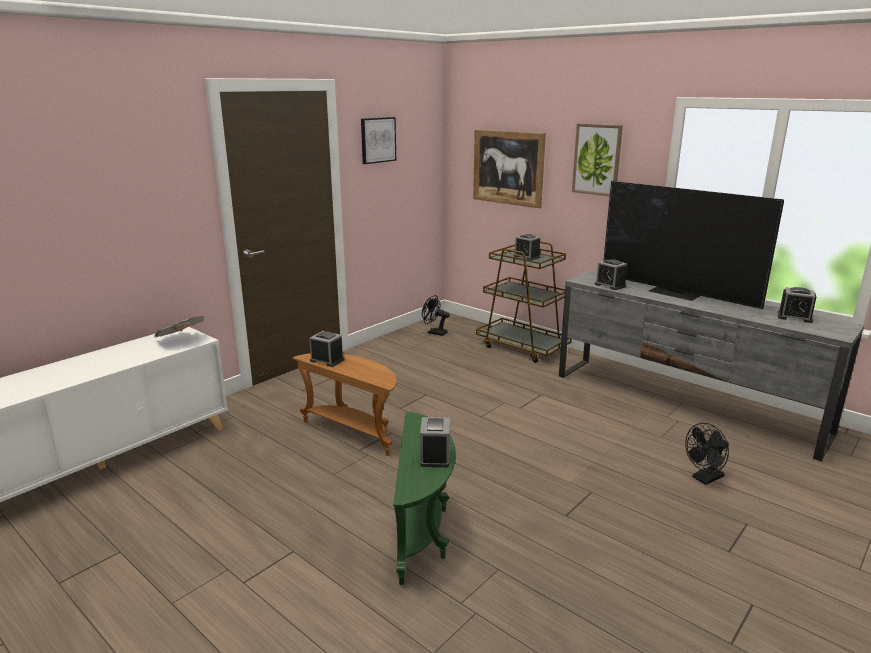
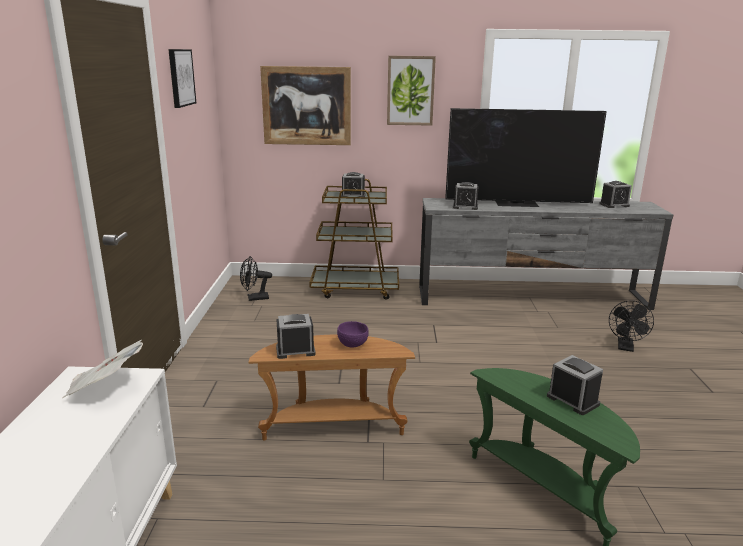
camera: 40 degrees left, 0 degrees up
(365, 368) = (352, 345): none -> purple bowl

